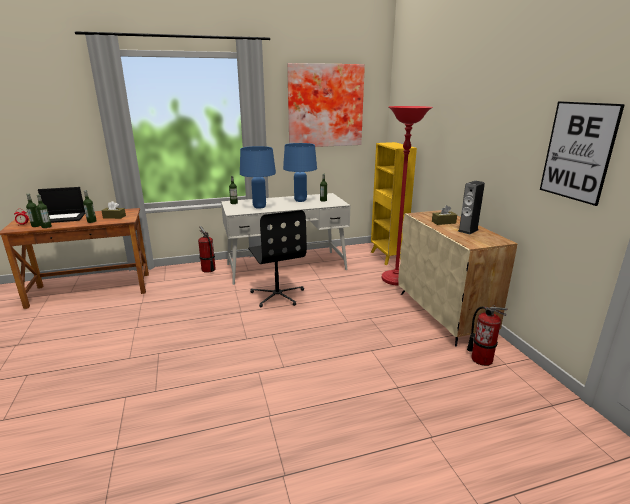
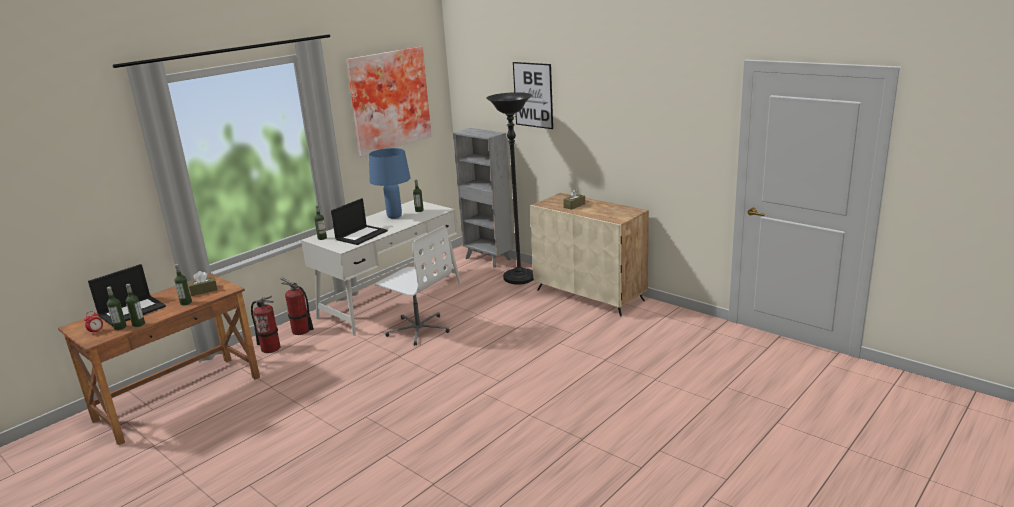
camera: 30 degrees left, 0 degrees up
(259, 207) = (361, 235): blue table lamp -> laptop
(277, 295) = (418, 329): black office chair -> white office chair
(387, 257) = (488, 259): yellow bookcase -> grey bookcase
(396, 279) = (519, 278): red floor lamp -> black floor lamp
(468, 230) = (602, 208): speaker -> none
(481, 359) = (647, 318): fire extinguisher -> fire extinguisher (270, 348)
(578, 151) = (684, 129): picture -> picture (533, 95)

